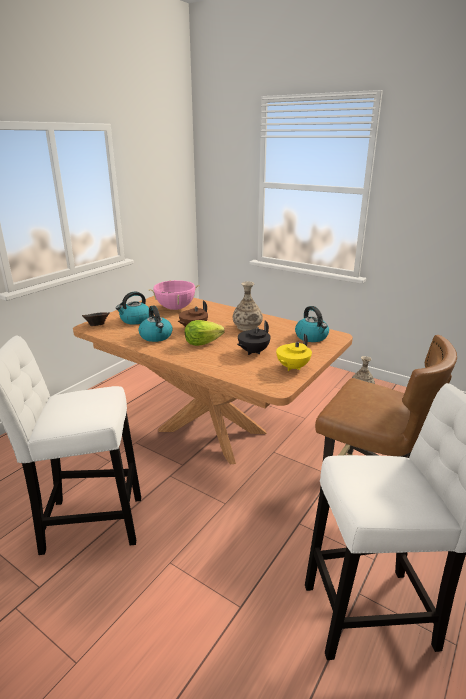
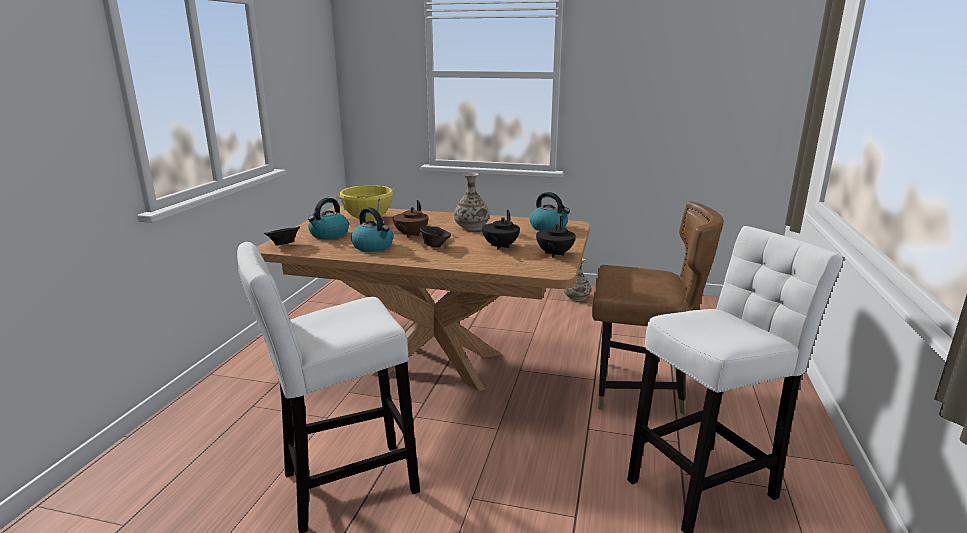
camera: 20 degrees left, 5 degrees down
(175, 308) = (368, 219): pink cooking pot -> yellow cooking pot
(202, 343) = (435, 246): lettuce -> brown bowl
(292, 367) = (554, 254): yellow teapot -> black teapot

